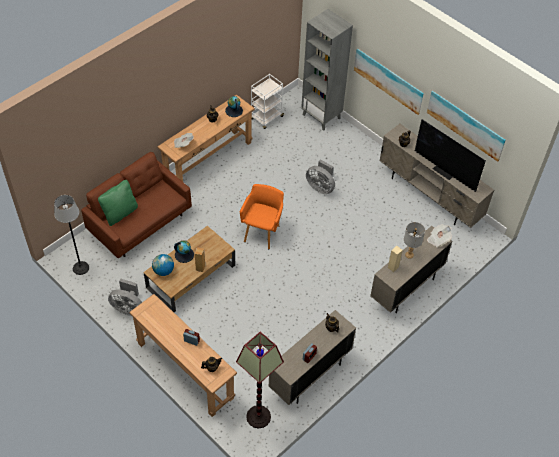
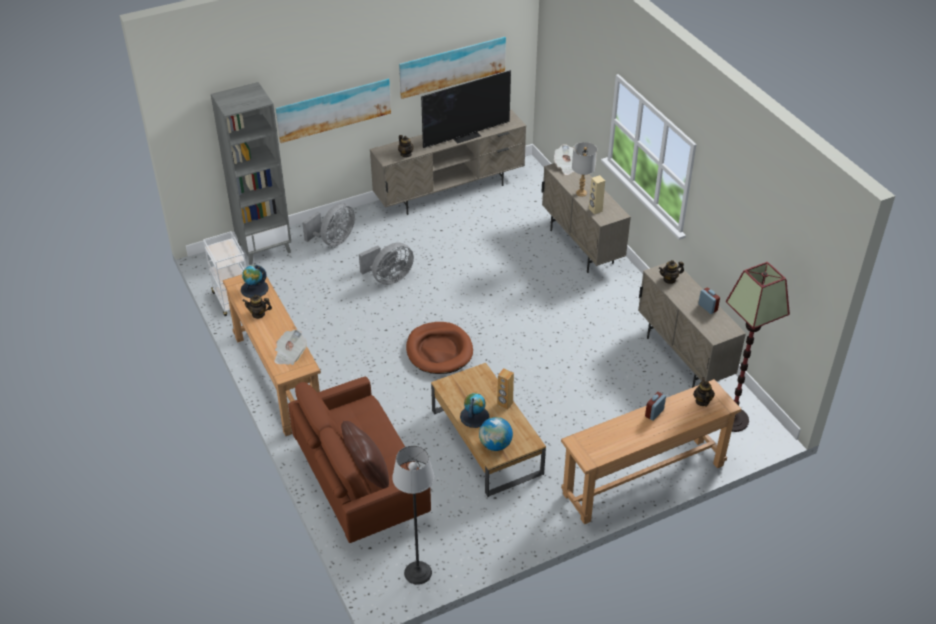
camera: 70 degrees left, 10 degrees down
(120, 213) = (367, 473): green pillow -> brown pillow
(128, 308) = (517, 524): grey fan -> grey fan (333, 240)
(262, 232) = (439, 350): orange armchair -> brown dog bed

